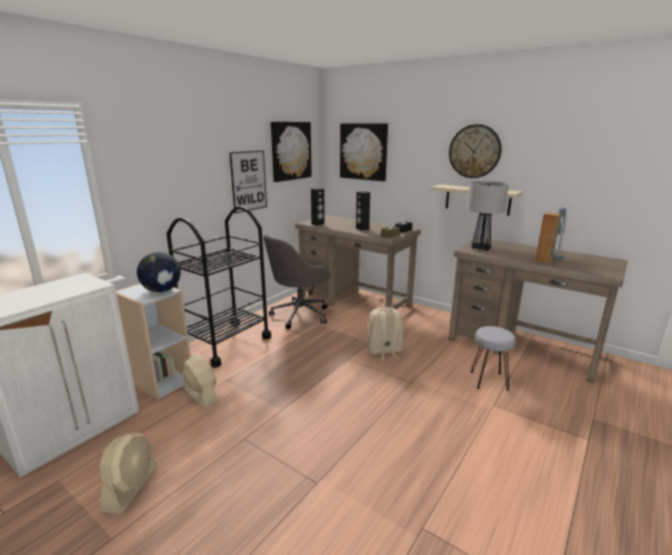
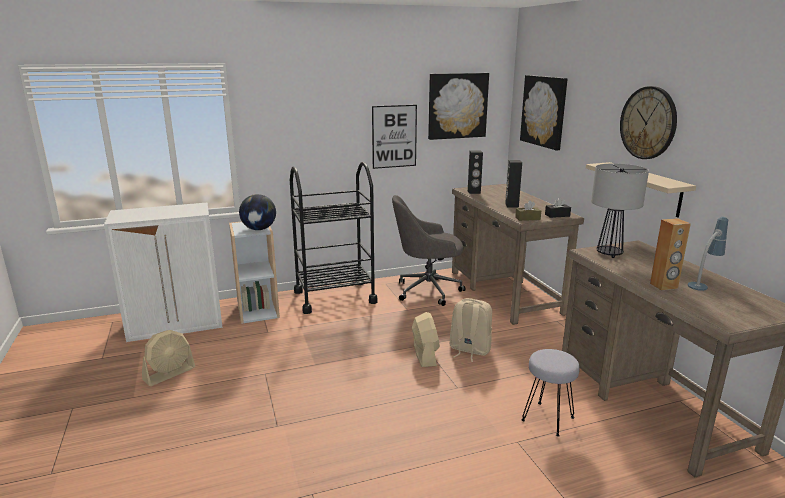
camera: 35 degrees right, 0 degrees up
(200, 395) = (271, 331): beige fan -> beige fan (424, 355)

